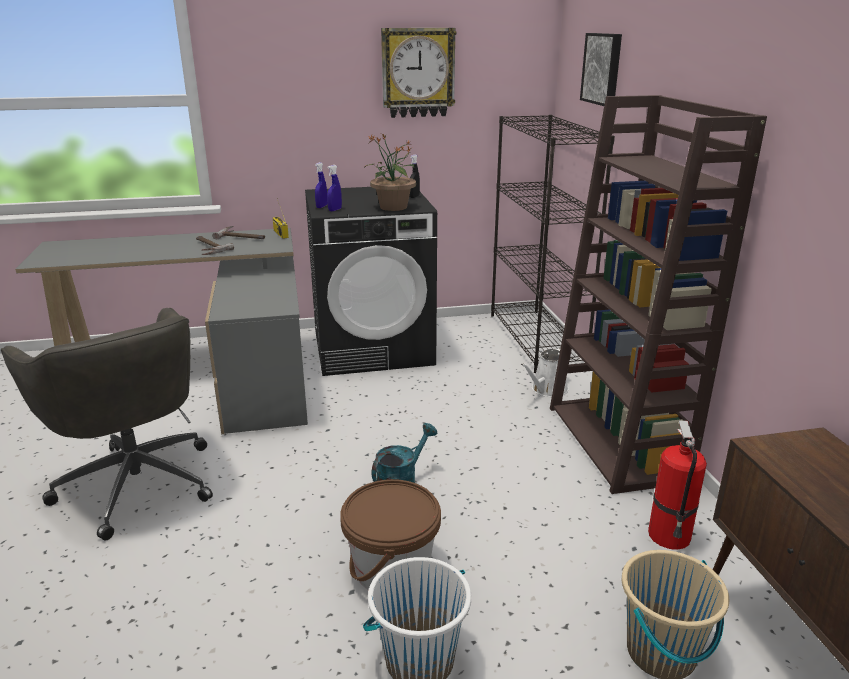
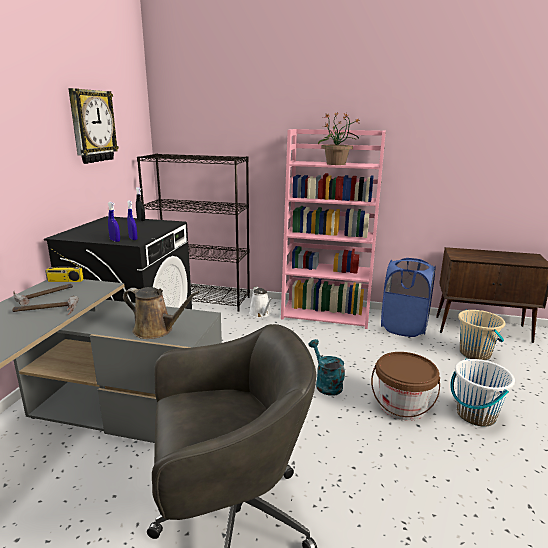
camera: 65 degrees left, 5 degrees down
(235, 299) = (156, 330): none -> brown watering can
(392, 207) = (158, 227): potted plant -> potted plant (336, 164)
(603, 69) = (219, 119): picture -> none
(617, 443) = (327, 314): brown bookcase -> pink bookcase
(670, 537) = (404, 327): fire extinguisher -> blue laundry basket

